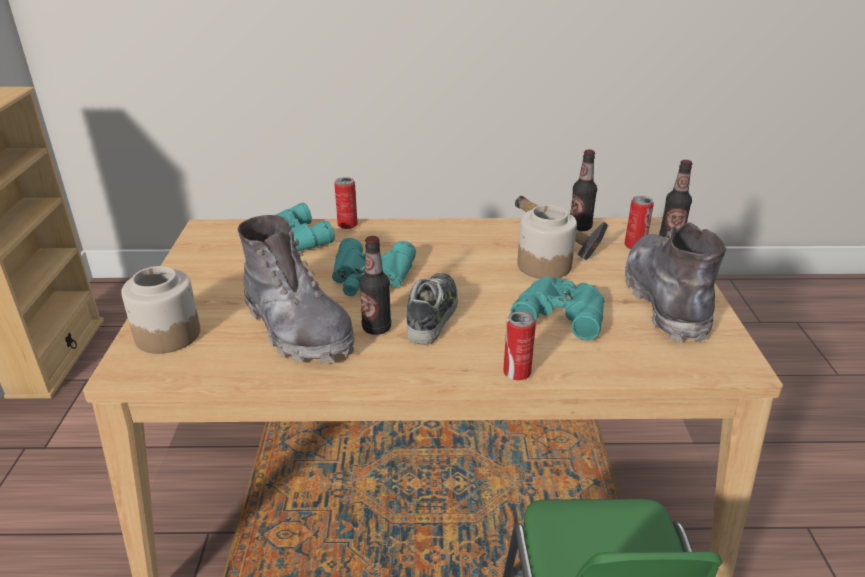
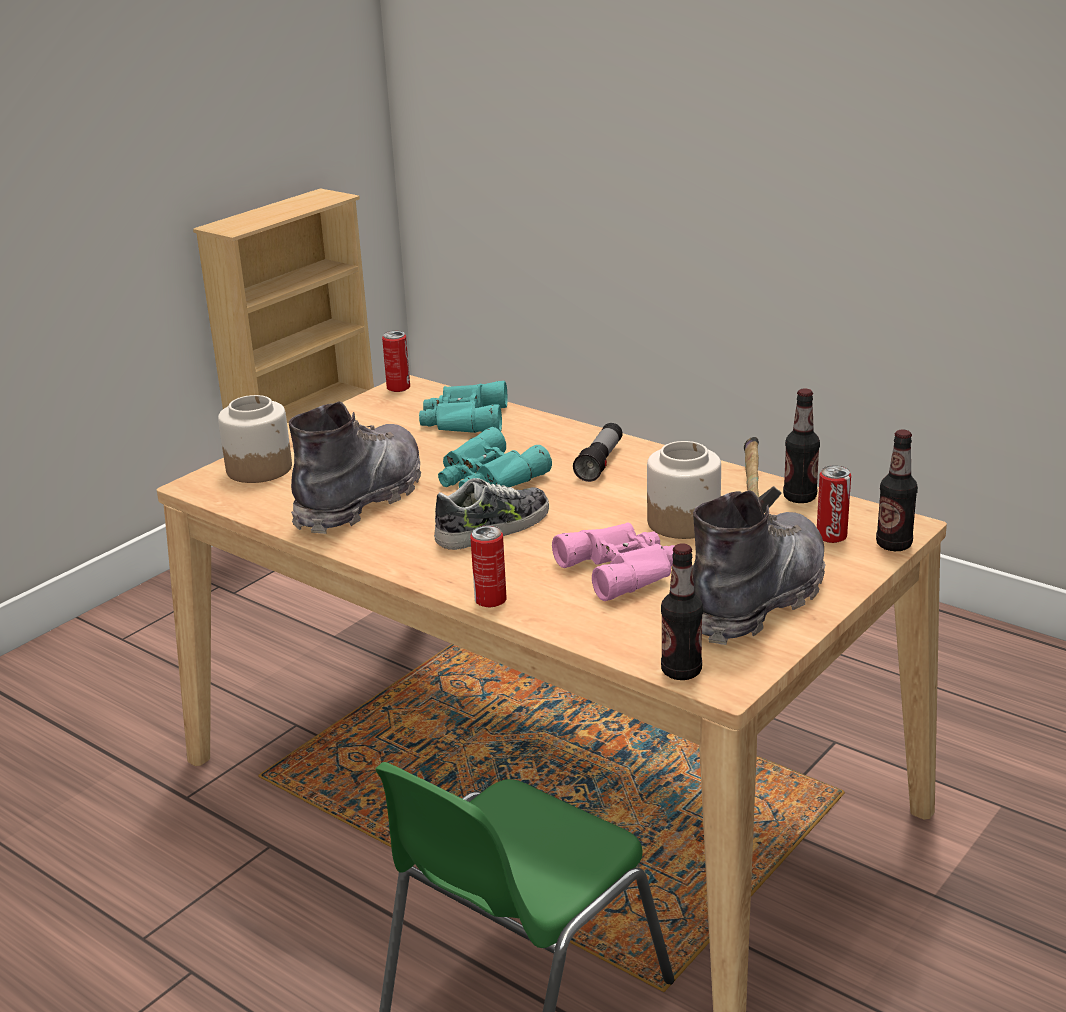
camera: 40 degrees right, 5 degrees down
(298, 329) = (362, 499): grey boot -> grey boot turned 150 degrees counterclockwise
(347, 225) = (542, 420): can -> can (398, 388)
(376, 328) = (427, 521): bottle -> bottle (681, 671)
(431, 242) = (600, 463): none -> flashlight
(561, 312) = (623, 569): turquoise binoculars -> pink binoculars

